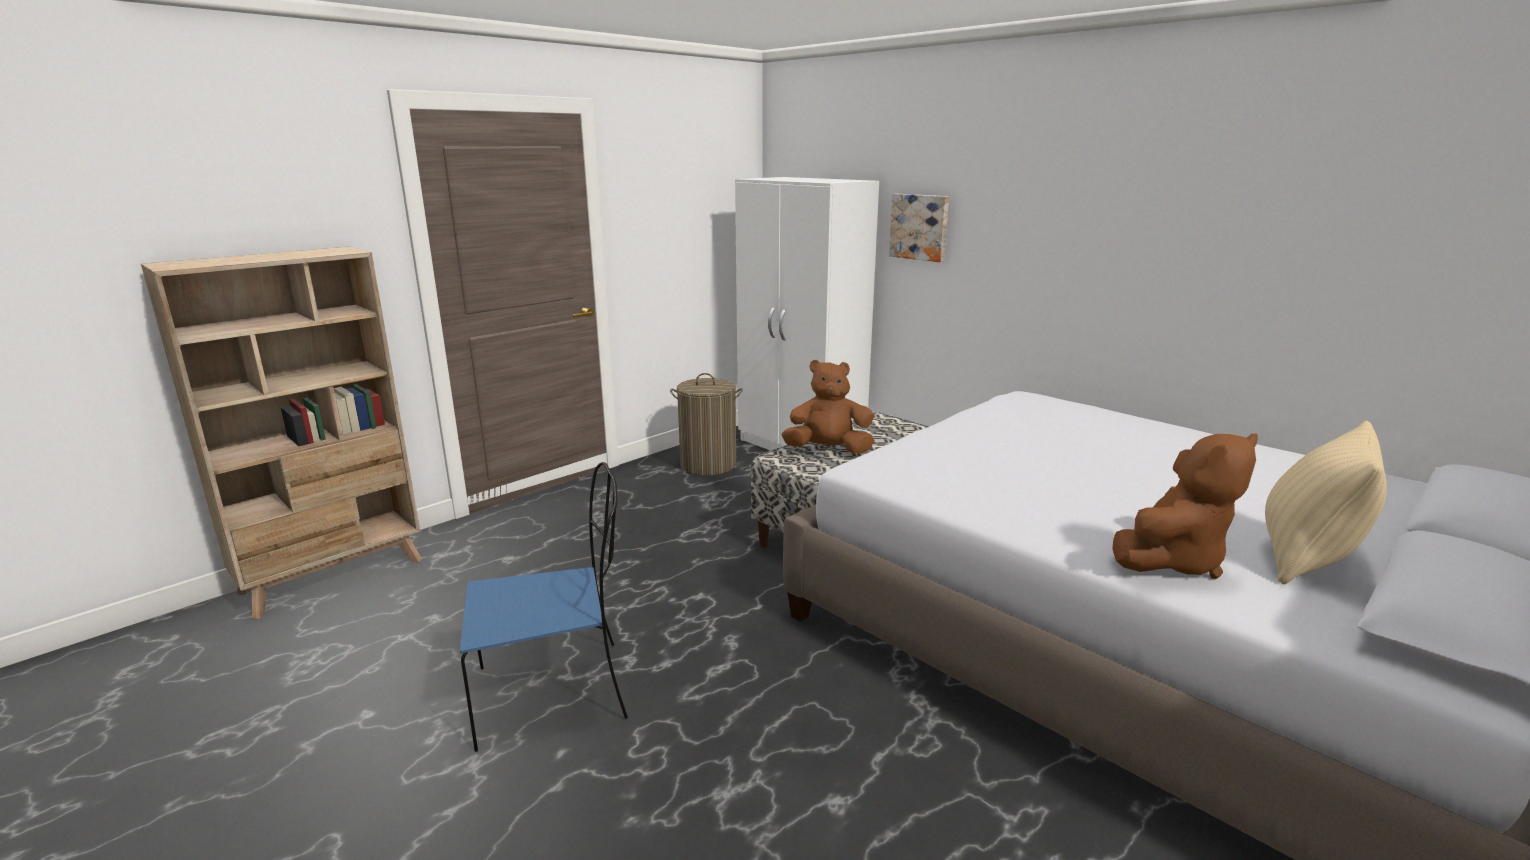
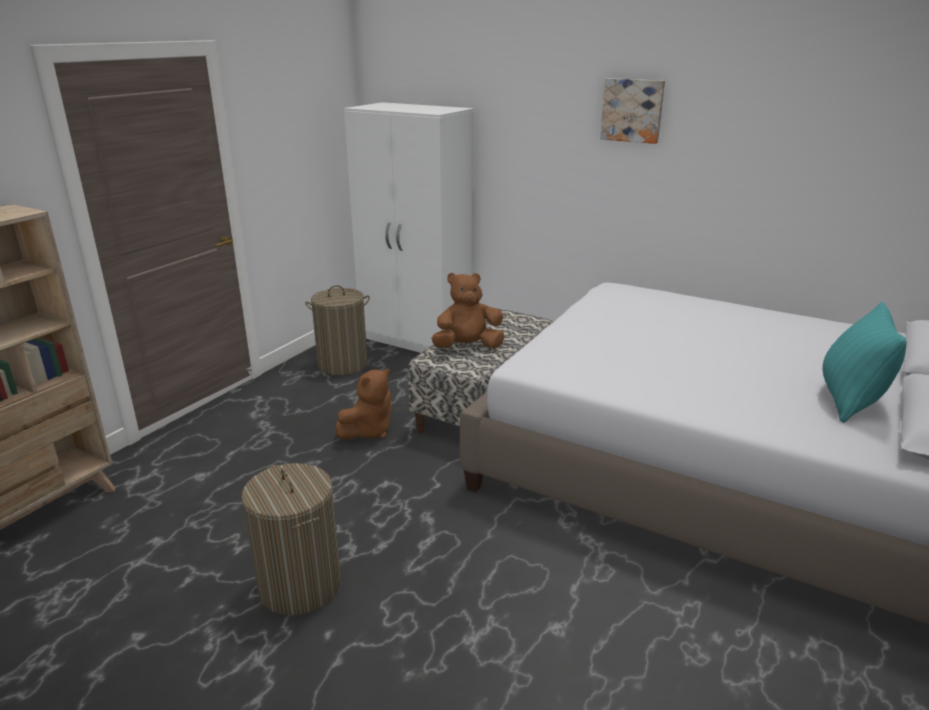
camera: 15 degrees left, 5 degrees up
(556, 692) = (300, 585): blue chair -> laundry basket
(920, 227) = (512, 148): picture -> picture (632, 110)
(1172, 560) = (770, 414): brown plush toy -> brown plush toy (368, 431)
(1306, 558) = (849, 401): beige pillow -> turquoise pillow

